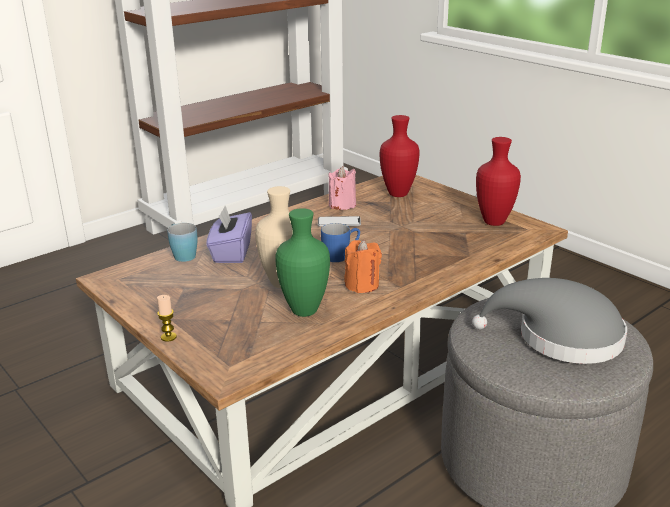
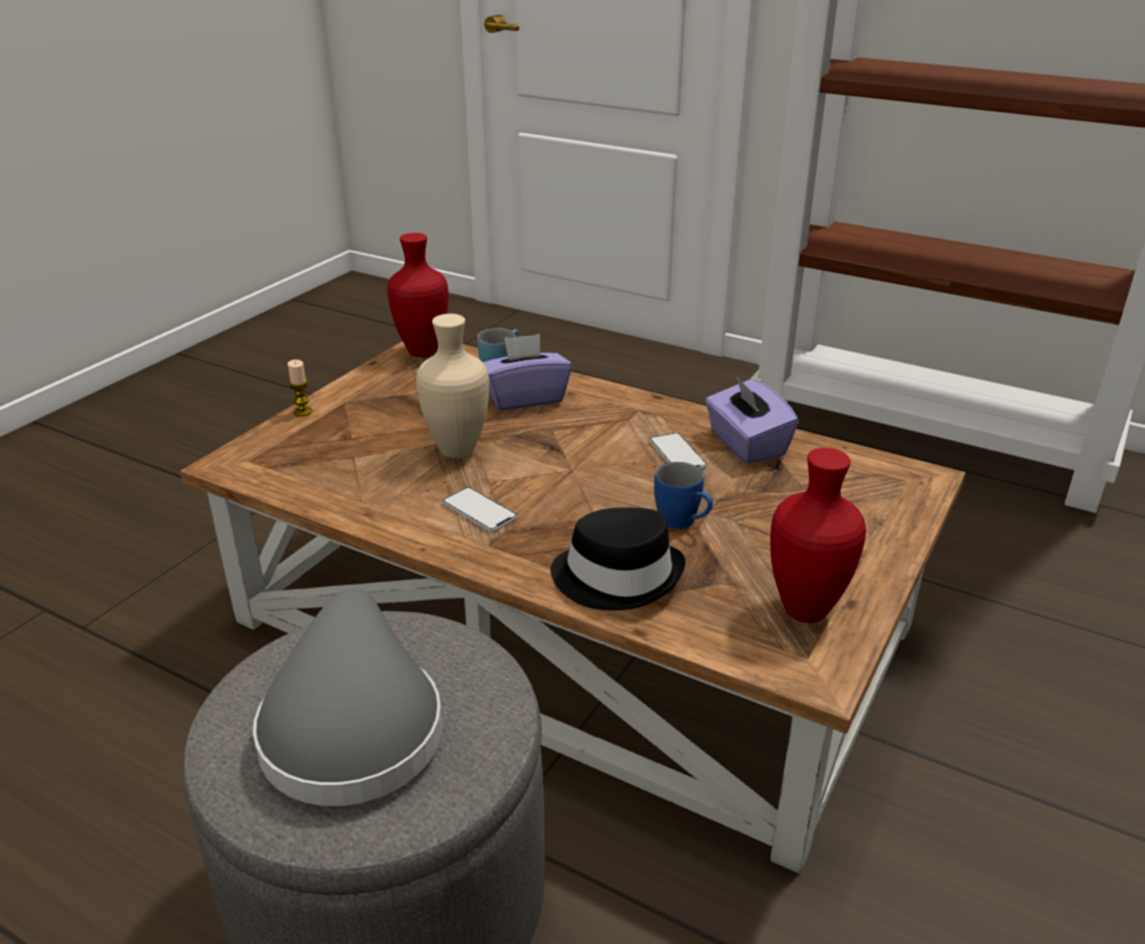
camera: 70 degrees right, 5 degrees up
(303, 310) = (389, 479): green vase -> none
(341, 256) = (562, 477): blue mug -> blue mug (683, 522)
(342, 205) = (746, 444): pink candle -> purple tissue box
(362, 285) = (479, 511): orange candle -> phone
(398, 193) = (842, 486): red vase -> red vase (425, 351)
(448, 257) = (618, 576): none -> black hat

